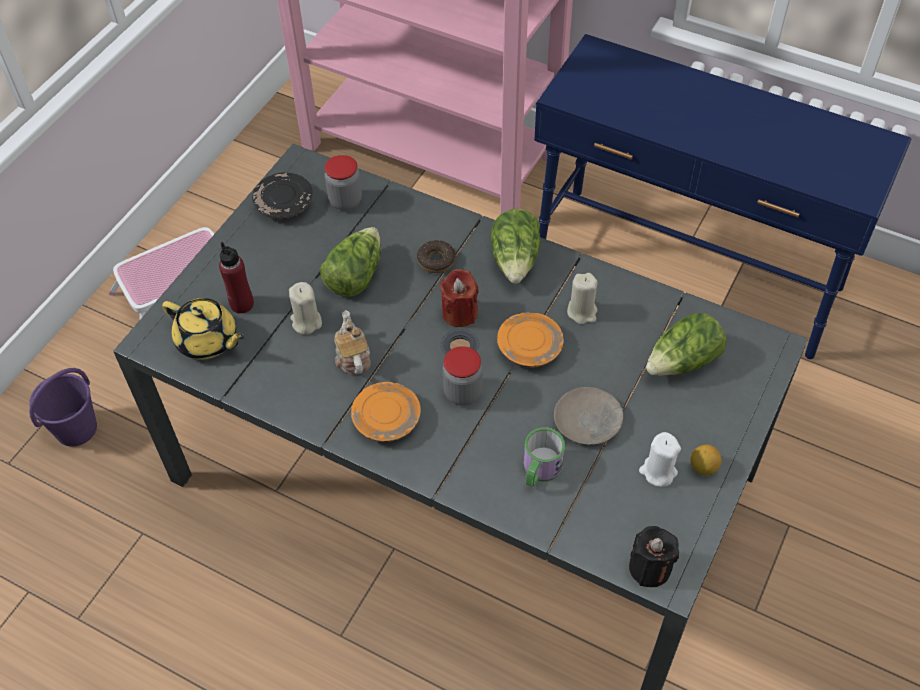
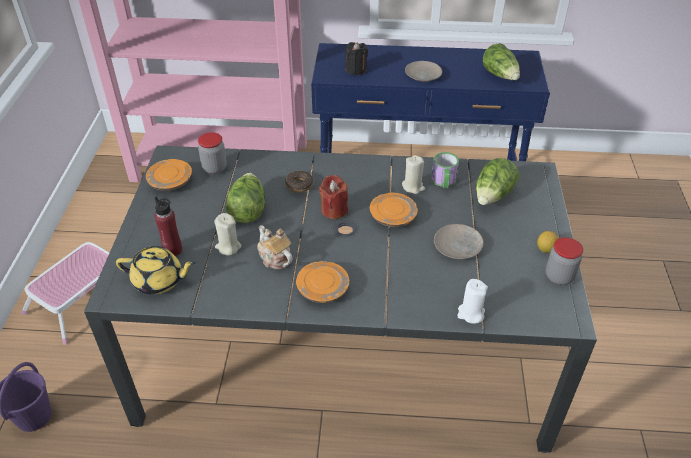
camera: 25 degrees left, 10 degrees down
(284, 204) = (170, 181): black plate -> orange plate
(463, 393) = (365, 256): jar -> jar (559, 276)
(516, 260) = (352, 170): lettuce -> lettuce (500, 75)
(539, 470) = (446, 285): mug -> mug (444, 182)
(650, 568) = (554, 318): black candle -> black candle (356, 70)
(658, 472) = (520, 261): white candle -> white candle (470, 313)
(701, 134) = (423, 76): none -> beige plate

